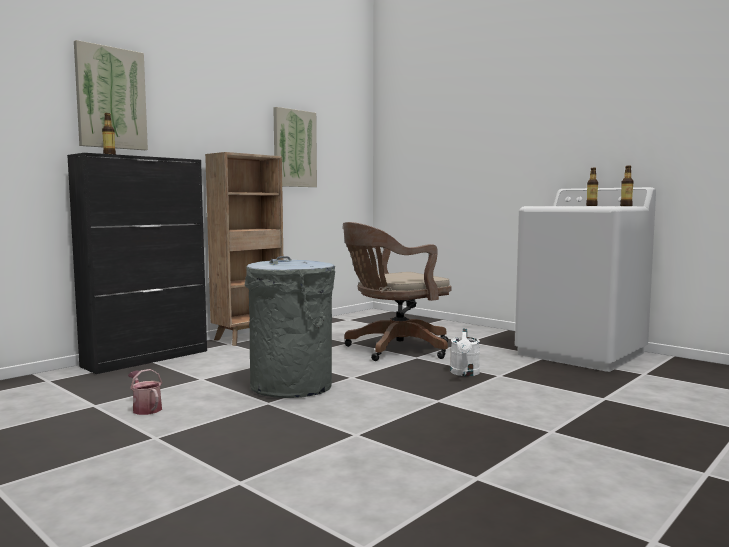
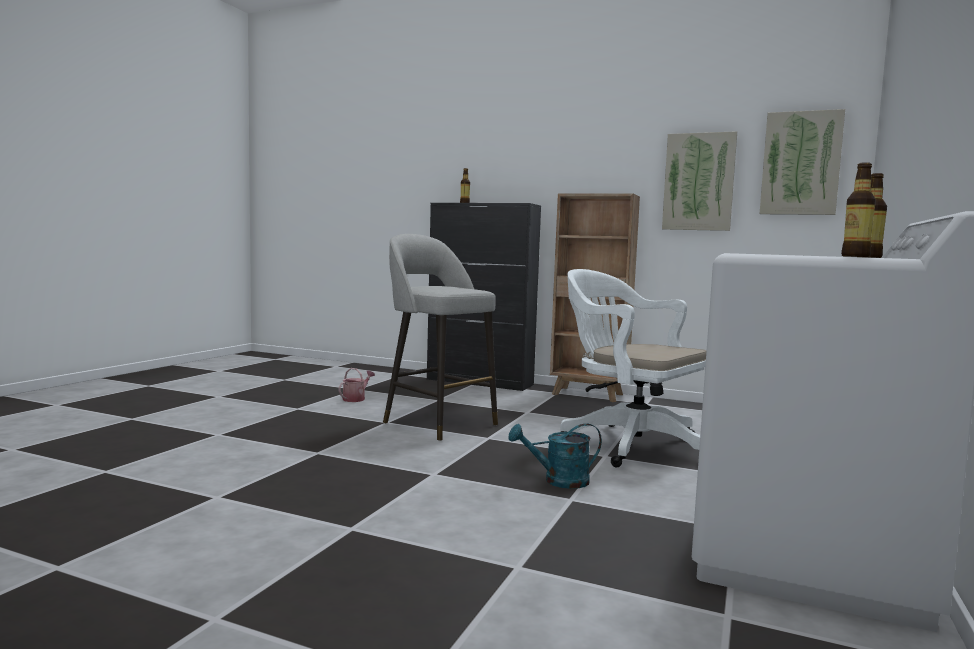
camera: 70 degrees right, 0 degrees up
(111, 98) = (486, 154): picture -> picture (800, 163)
(291, 386) = (438, 423): grey trash can -> grey stool
(394, 349) = (628, 444): brown office chair -> white office chair
(465, 373) = (558, 481): white watering can -> turquoise watering can

